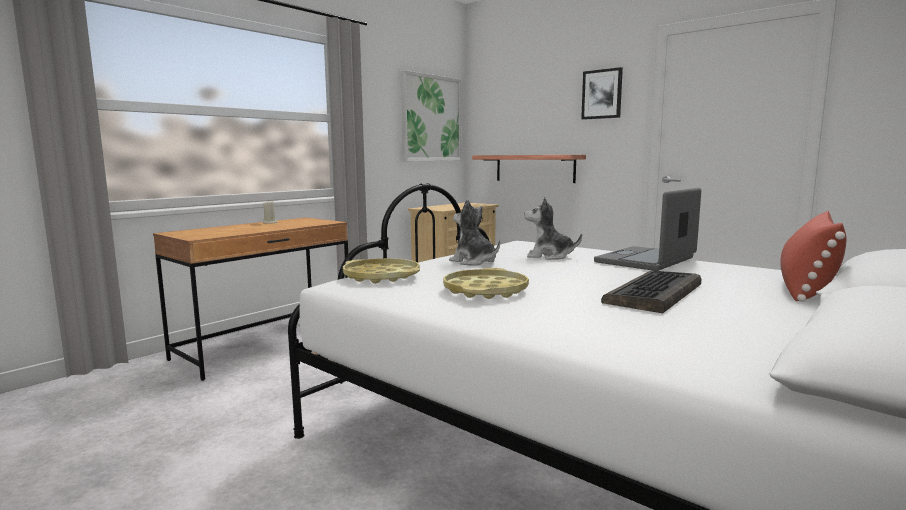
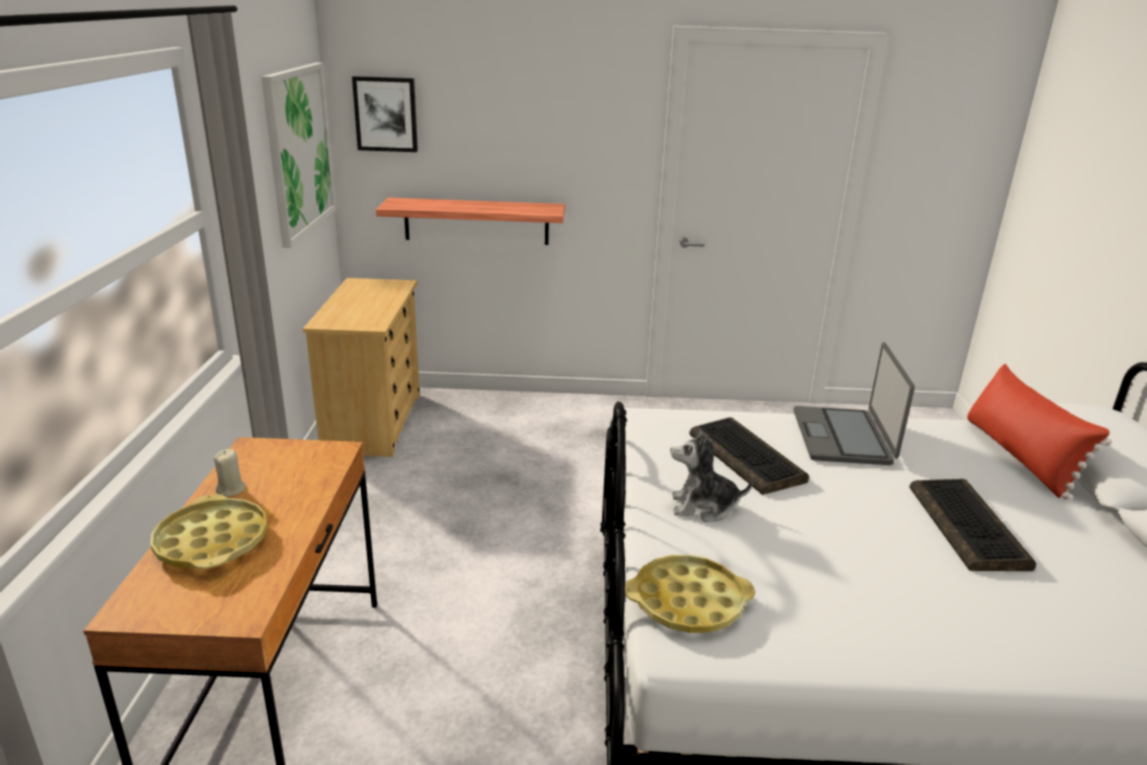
camera: 40 degrees left, 15 degrees up
(485, 290) = (846, 589): yellow tray -> yellow tray (212, 541)
(549, 256) = (747, 458): plush toy -> keyboard
(602, 94) = (589, 116): picture -> picture (386, 114)

